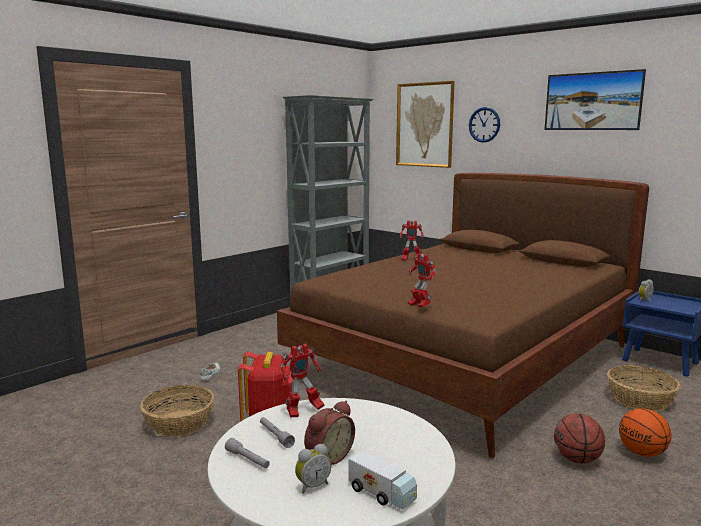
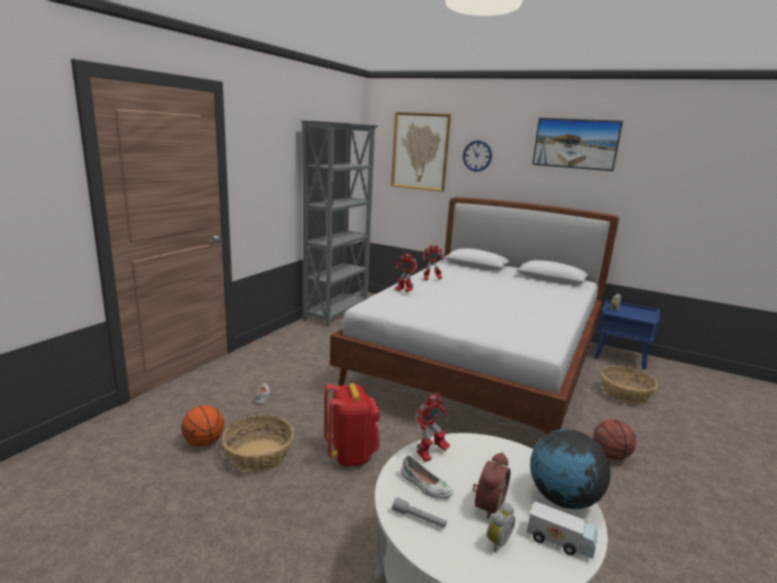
camera: 15 degrees left, 5 degrees up
(275, 436) = (425, 486): grey flashlight -> white shoe
(416, 461) = (562, 499): none -> globe
(419, 306) = (480, 334): toy robot -> toy robot (403, 291)
(467, 361) = (481, 366): brown bed -> white bed
(642, 453) = (651, 444): basketball -> basketball (204, 442)

